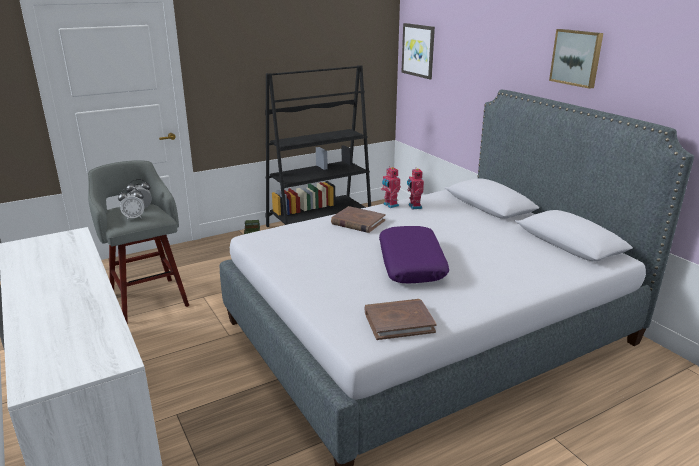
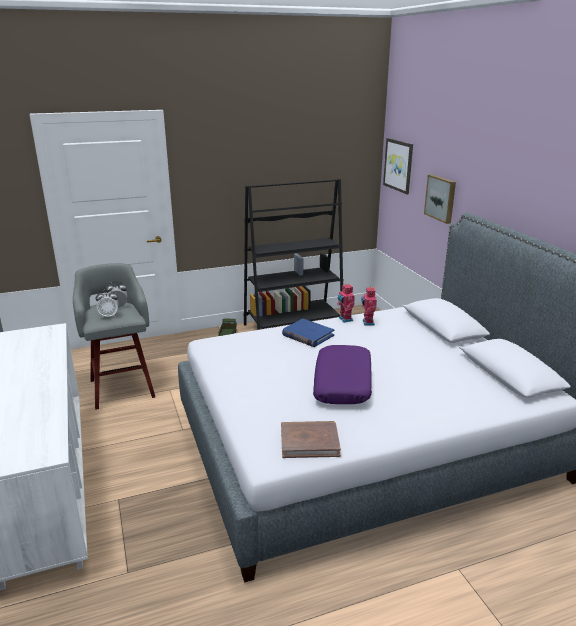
camera: 10 degrees right, 0 degrees up
(358, 222) = (307, 335): brown book -> blue book
(577, 57) = (535, 188): picture -> picture (441, 198)

